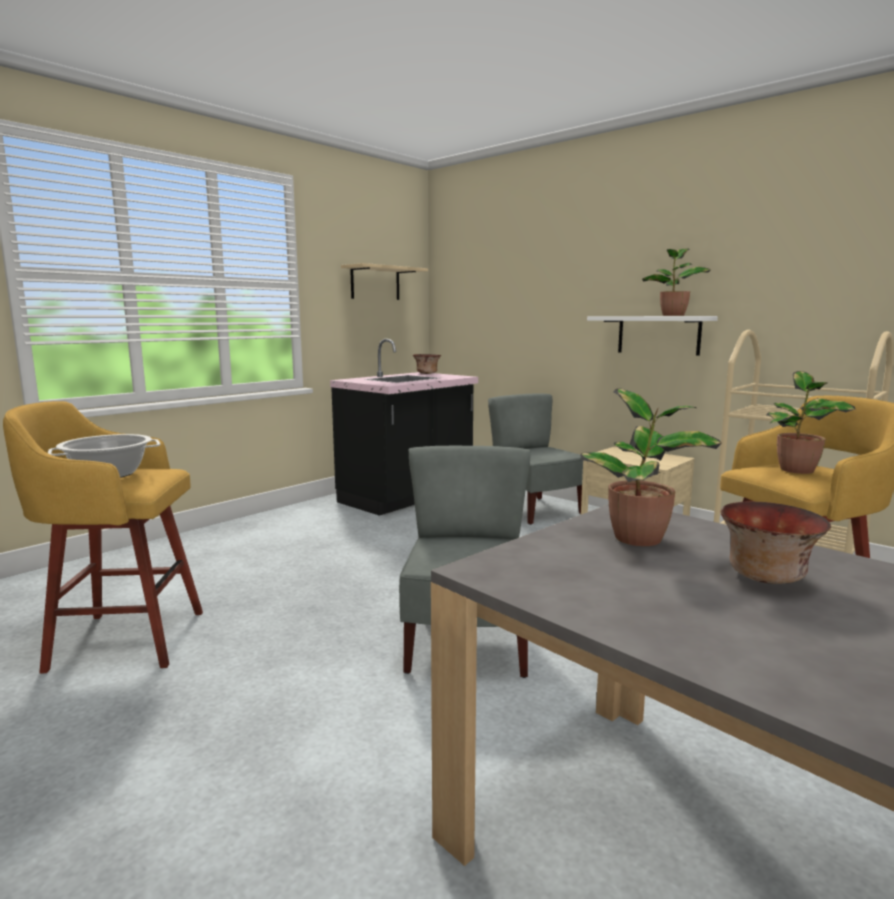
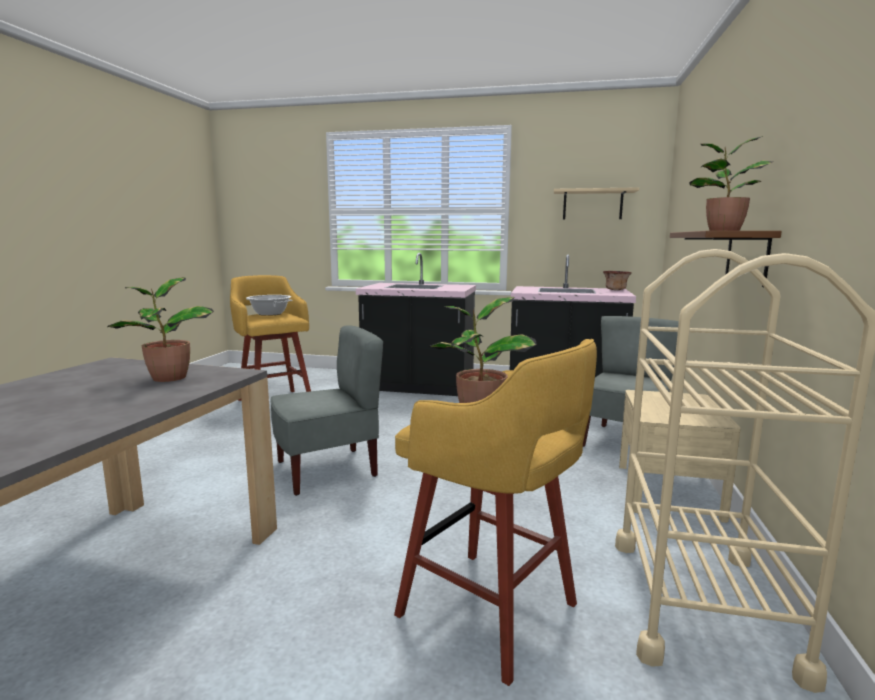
camera: 60 degrees right, 0 degrees up
(256, 539) = (418, 387): none -> black counter
(658, 335) = (747, 257): white shelf -> brown shelf
(765, 576) = (91, 401): bowl -> none

